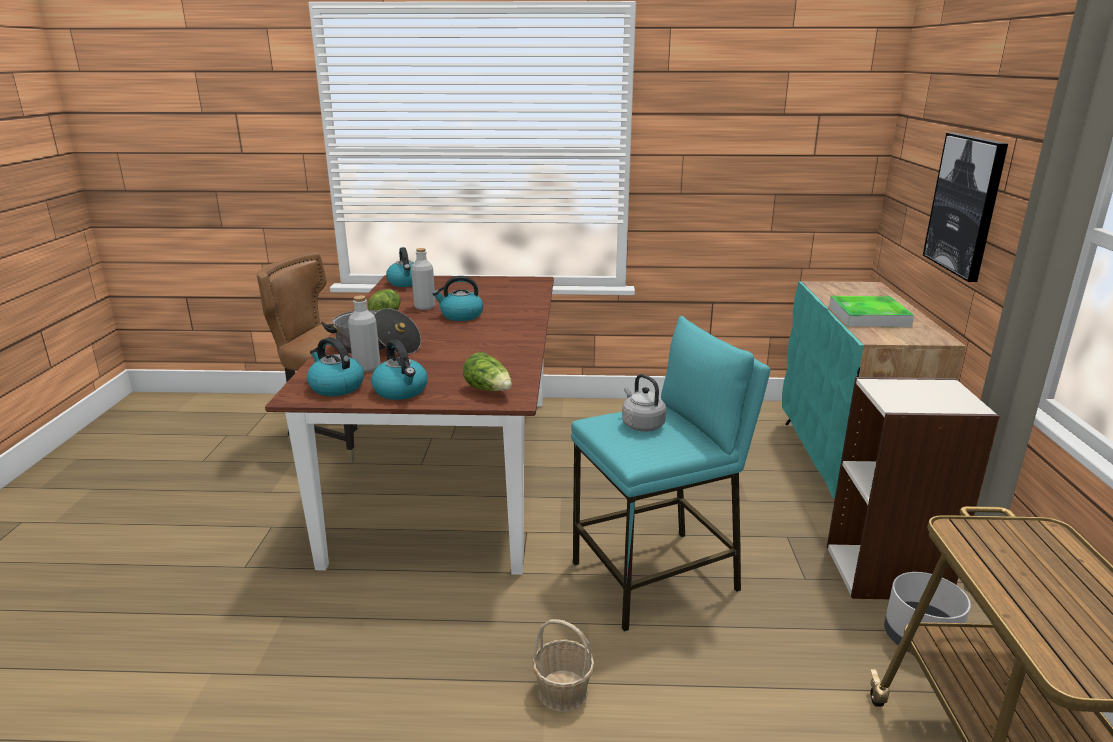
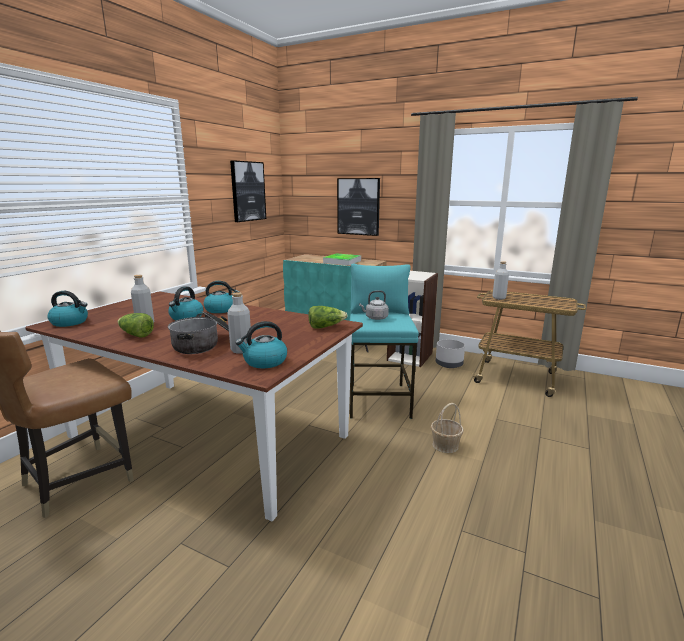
camera: 65 degrees left, 5 degrees down
(401, 391) = (298, 345): kettle -> kettle (221, 309)
(777, 144) = (247, 191): none -> picture
(997, 540) = (499, 298): none -> grey bottle

